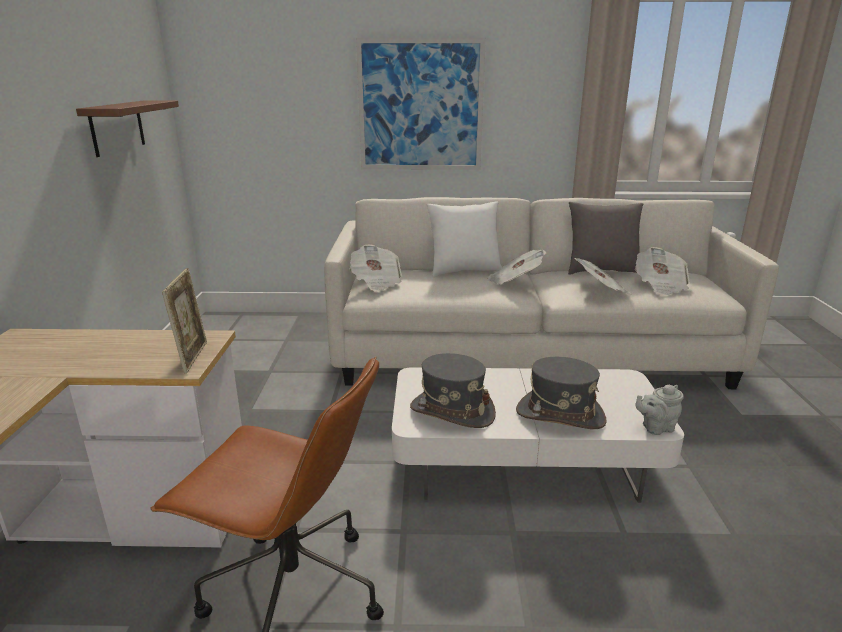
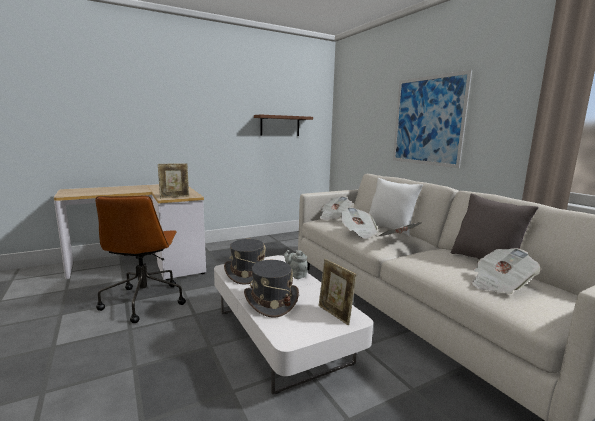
camera: 60 degrees right, 10 degrees down
(601, 290) = (434, 264): newspaper -> newspaper (358, 233)
(614, 385) = (335, 314): none -> picture frame
(655, 428) = (285, 337): grey teapot -> grey teapot (296, 275)

